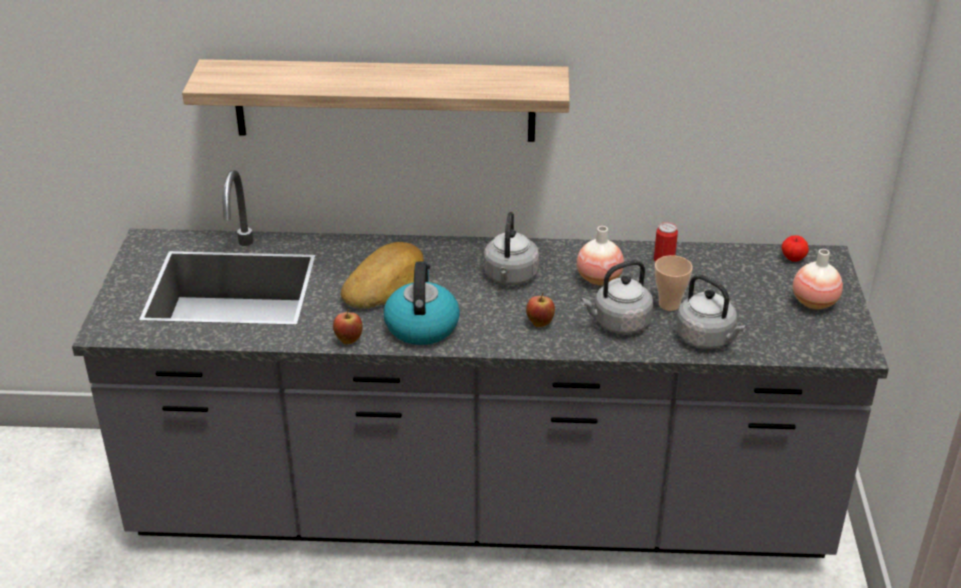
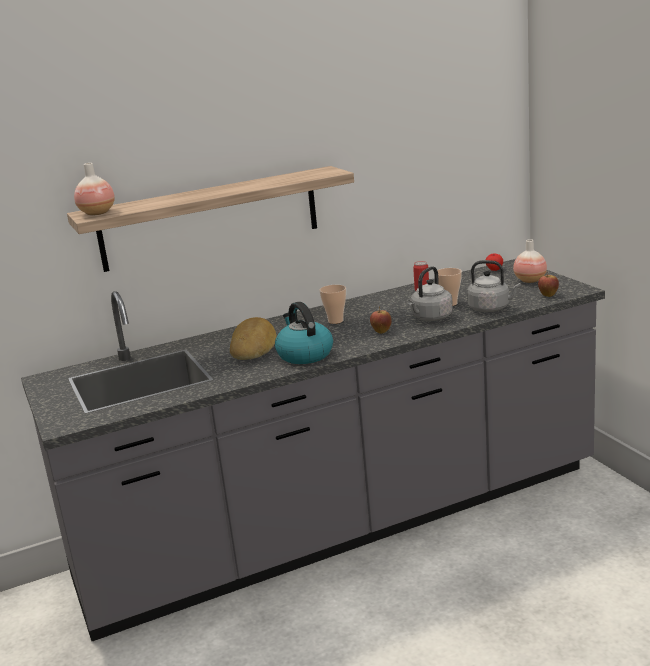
camera: 25 degrees left, 15 degrees down
(348, 340) = (261, 375): apple -> apple (548, 295)
(510, 277) = (335, 321): grey kettle -> cup
(599, 279) = (393, 306): vase -> vase (97, 213)

